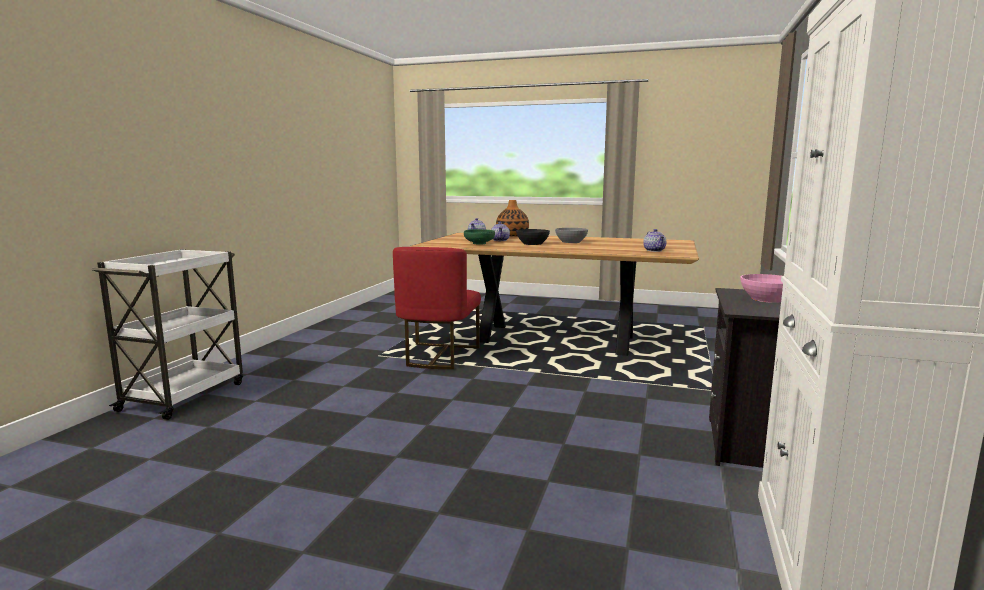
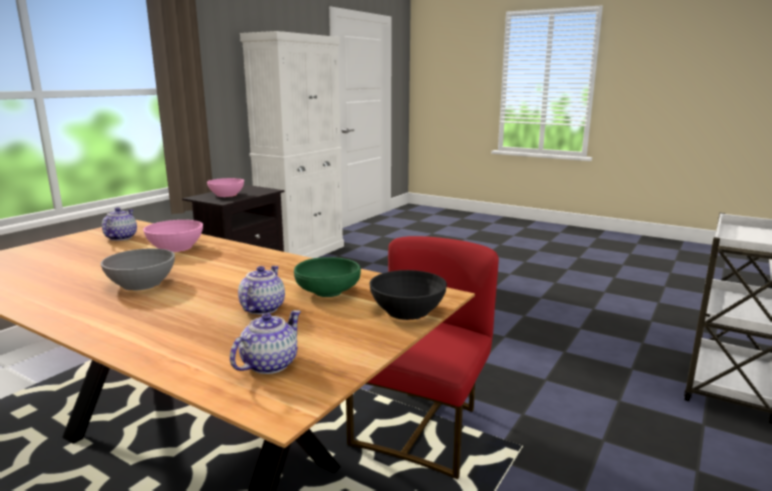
camera: 165 degrees left, 5 degrees up
(512, 236) = (173, 350): vase -> none
(532, 243) = (229, 281): black bowl -> black bowl (407, 311)
(601, 249) = (175, 247): none -> pink bowl

